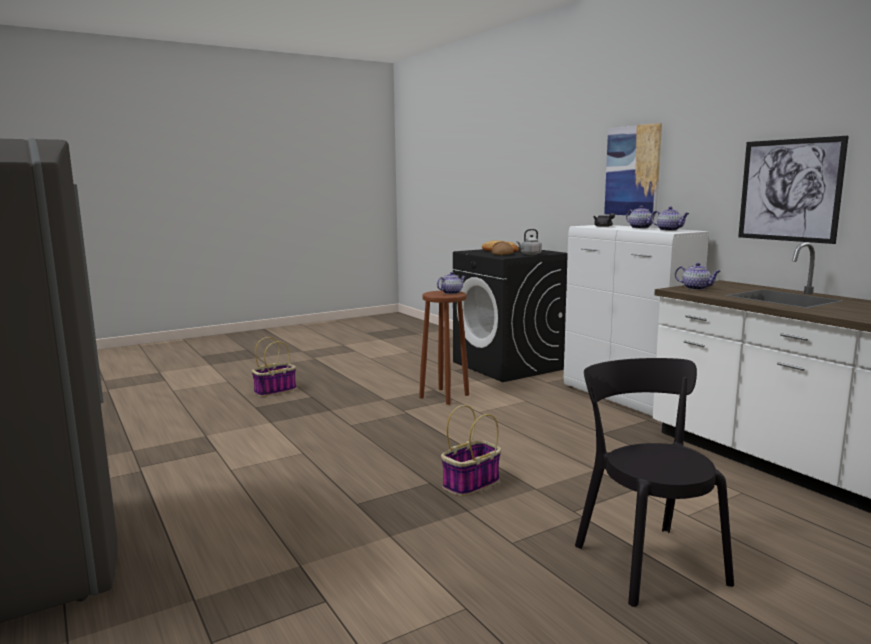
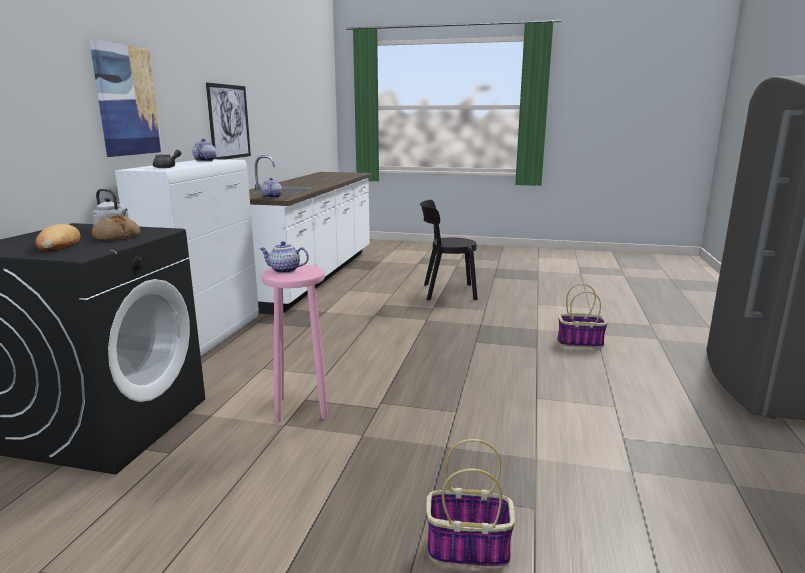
camera: 135 degrees left, 5 degrees up
(444, 396) = (301, 408): brown stool -> pink stool
(471, 484) = (454, 333): basket -> basket (580, 342)
(641, 228) = (180, 163): teapot -> none
(646, 560) = (446, 292): black chair -> black chair turned 60 degrees clockwise

